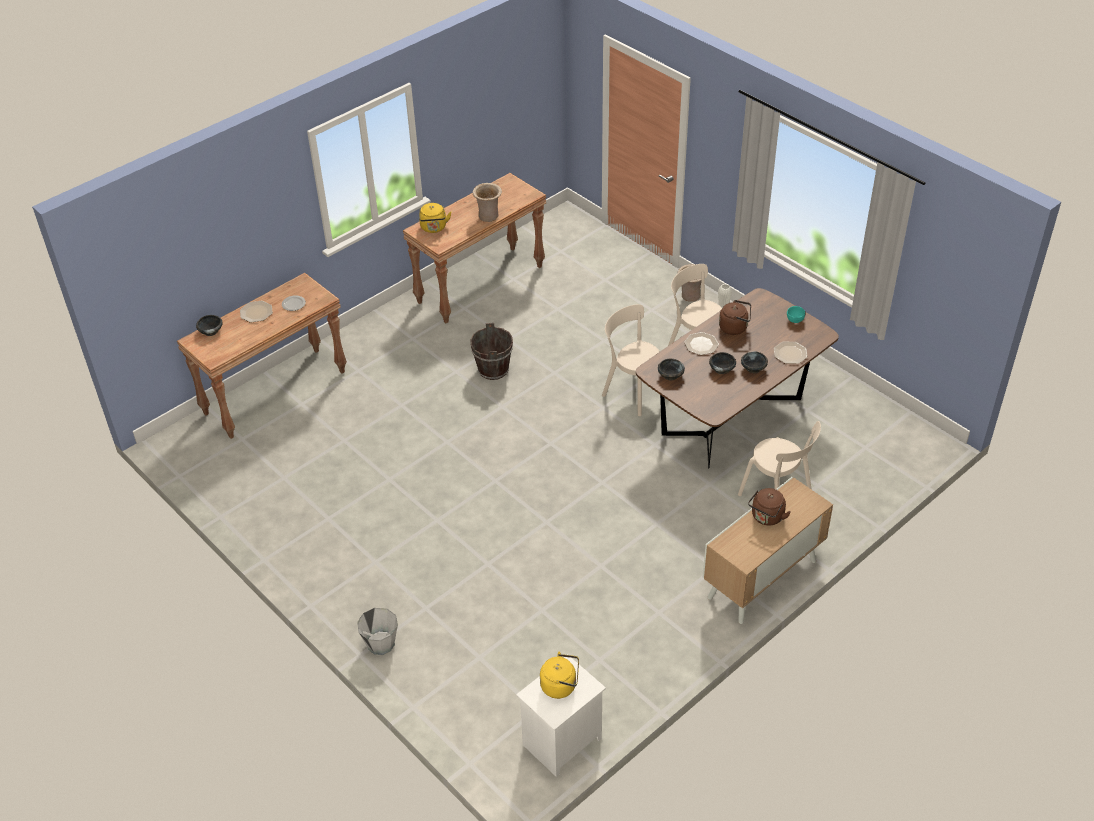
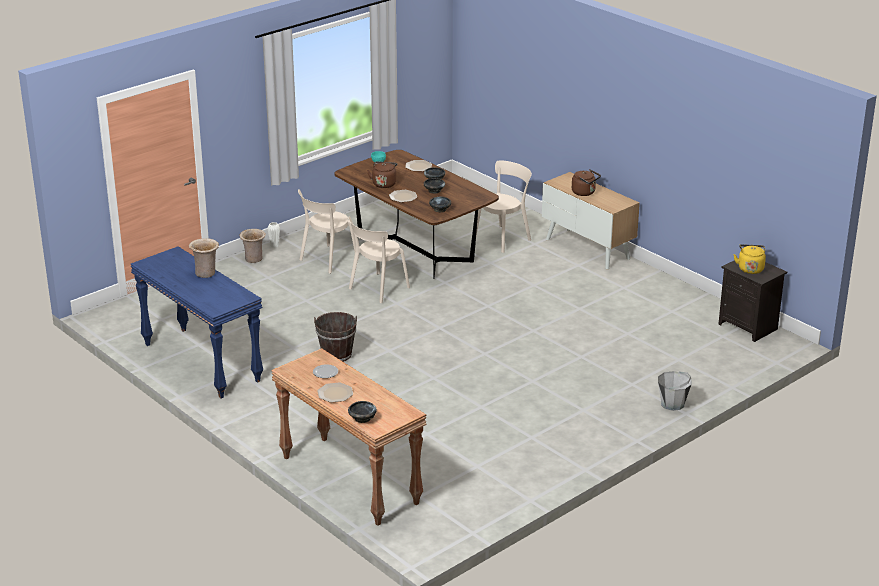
camera: 90 degrees left, 15 degrees down
(434, 228) = (215, 301): yellow kettle -> none
(480, 284) = (200, 363): brown console table -> blue console table
(562, 743) = (749, 326): white nightstand -> black nightstand

